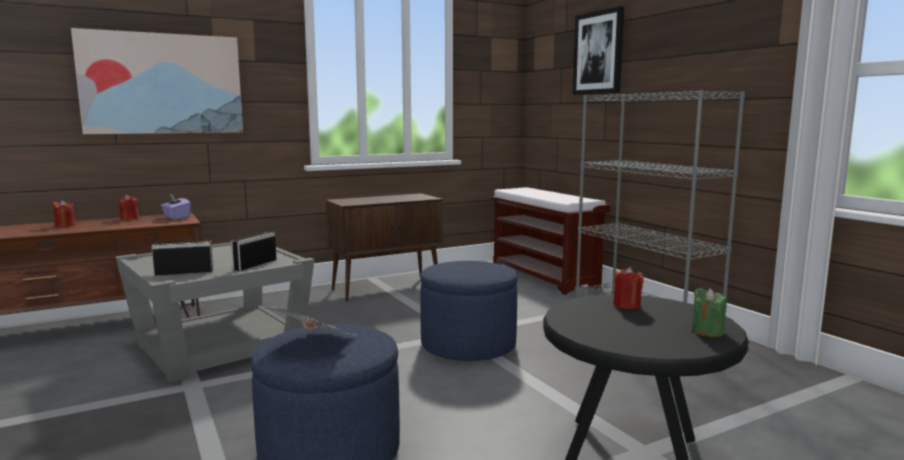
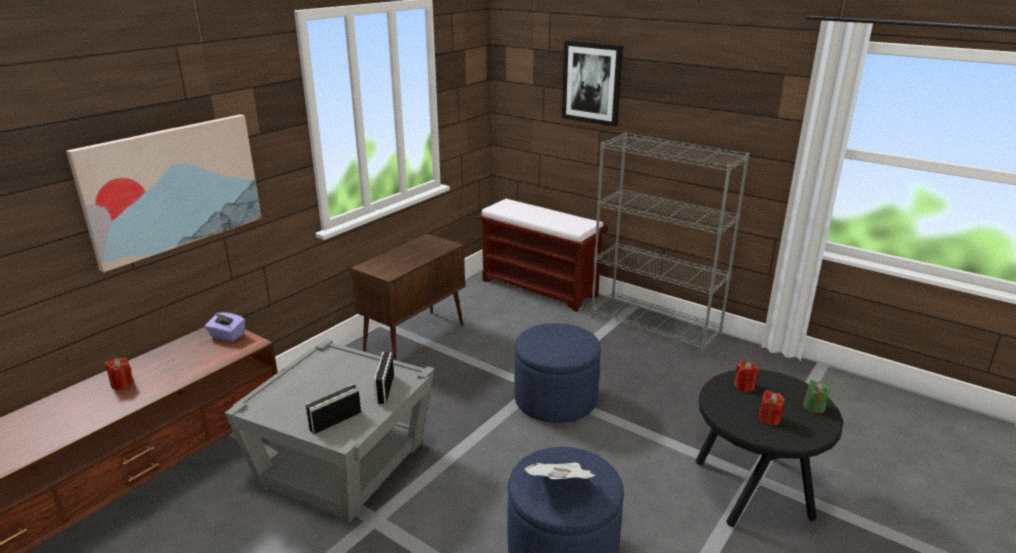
camera: 25 degrees left, 15 degrees up
(129, 219) = (175, 350): red candle -> red candle (769, 418)

